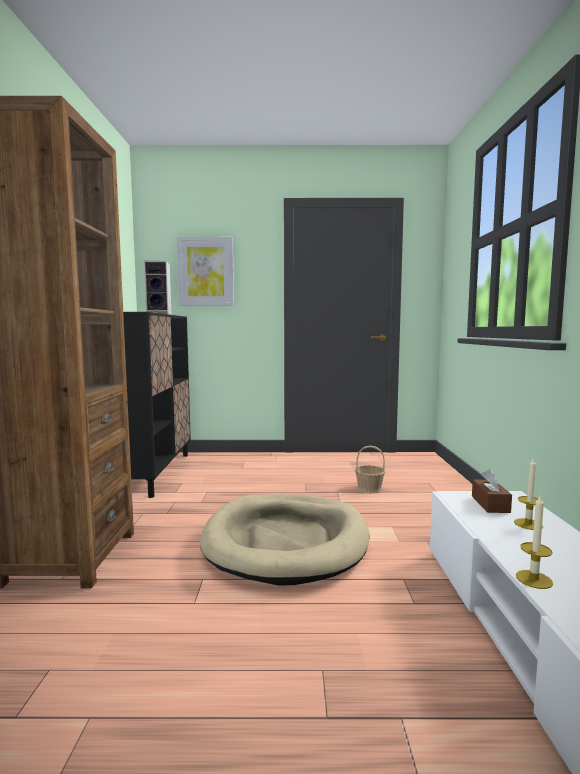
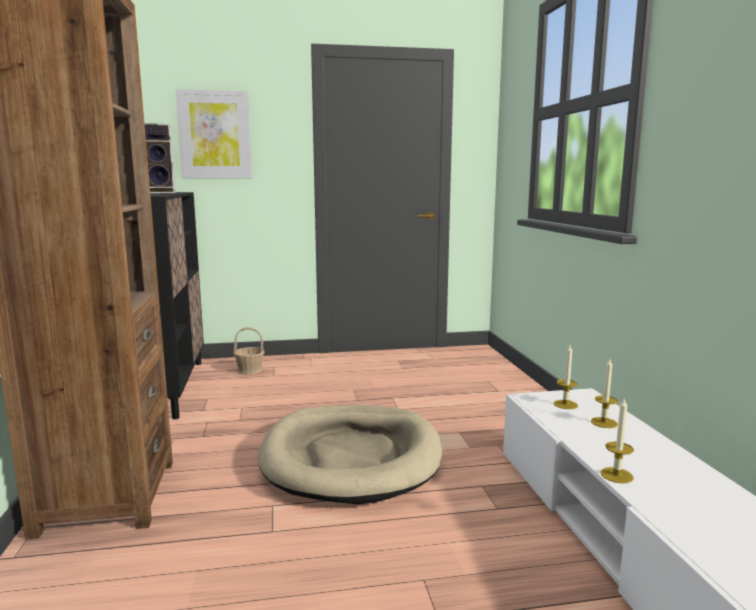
camera: 10 degrees left, 5 degrees up
(369, 488) = (426, 392): basket -> basket (249, 370)
(490, 504) = (565, 404): brown tissue box -> candle

